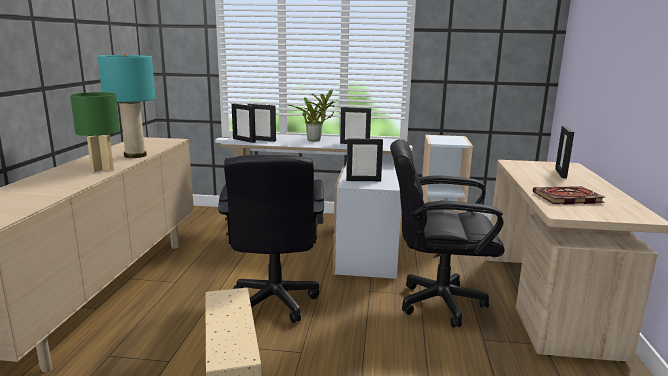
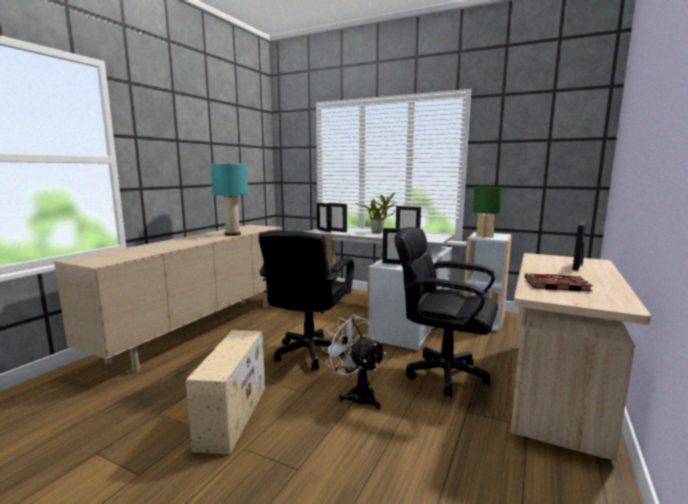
camera: 20 degrees right, 5 degrees down
(102, 169) = (201, 240): green table lamp -> green table lamp (484, 236)
(362, 343) = (356, 394): none -> white fan

